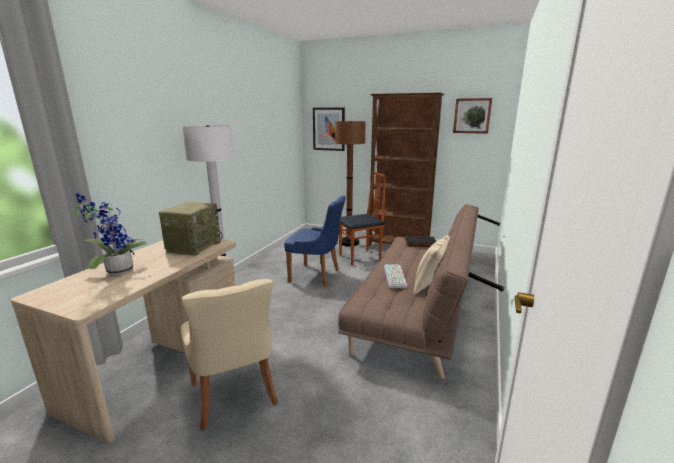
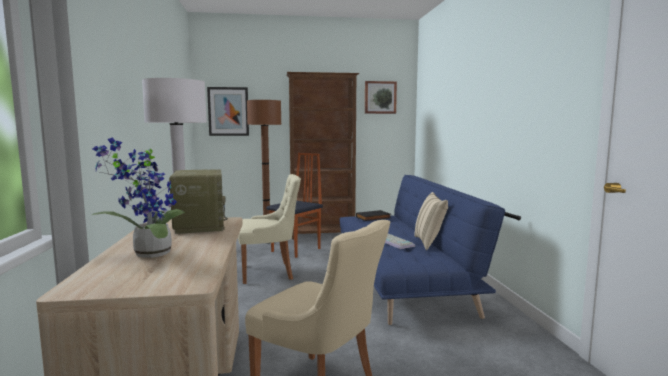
camera: 30 degrees left, 10 degrees down
(316, 275) = (269, 272): blue chair -> beige chair
(417, 309) = (402, 278): brown sofa -> blue sofa

